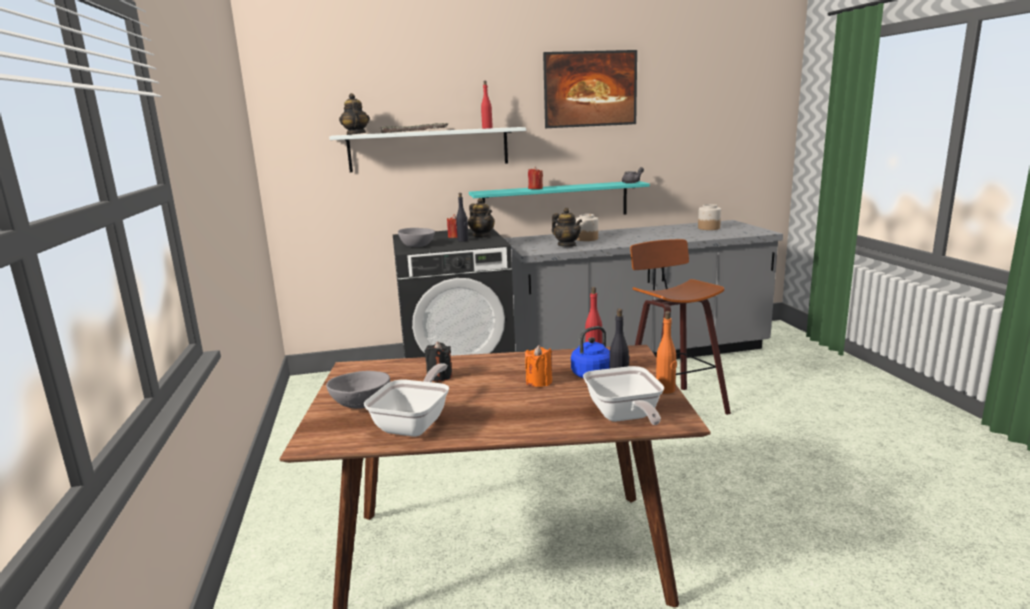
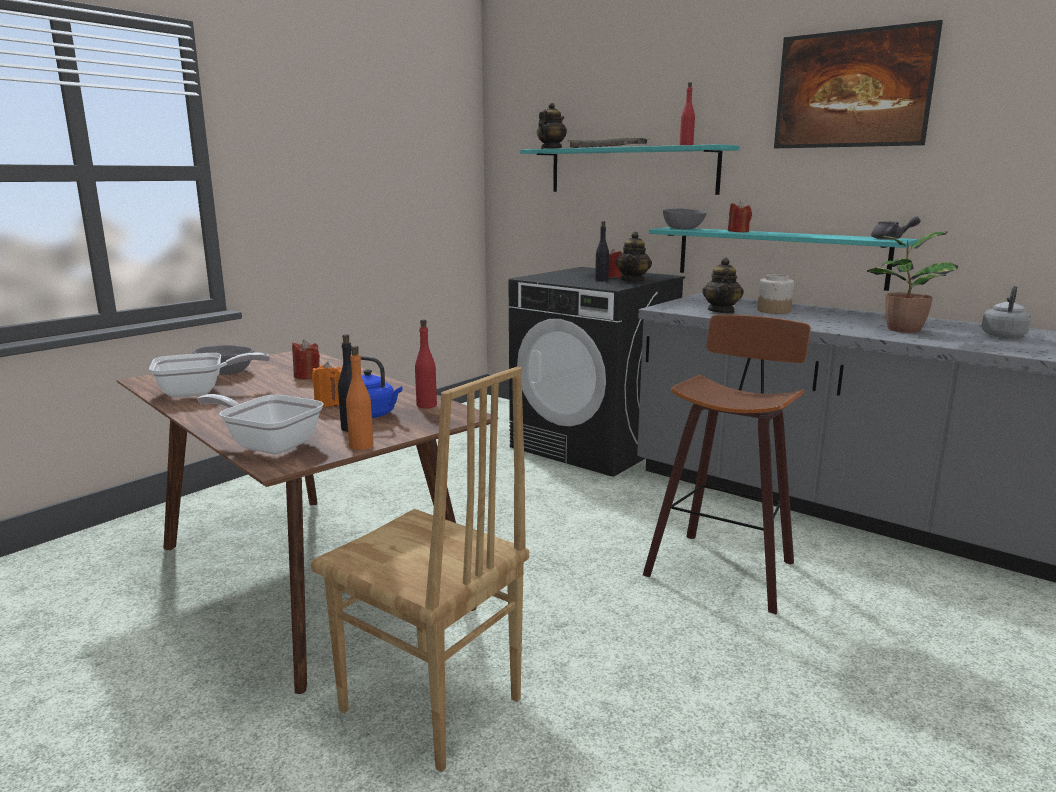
camera: 50 degrees right, 0 degrees up
(416, 246) = (549, 276): grey bowl -> grey bowl (682, 228)
(429, 149) = (631, 170): white shelf -> turquoise shelf
(439, 376) = (307, 376): black candle -> red candle
(624, 417) = (268, 444): frying pan -> frying pan turned 75 degrees clockwise
(671, 235) = (901, 329): none -> potted plant
(708, 228) = (1003, 335): jar -> grey kettle
(736, 553) = (429, 707): none -> brown chair

